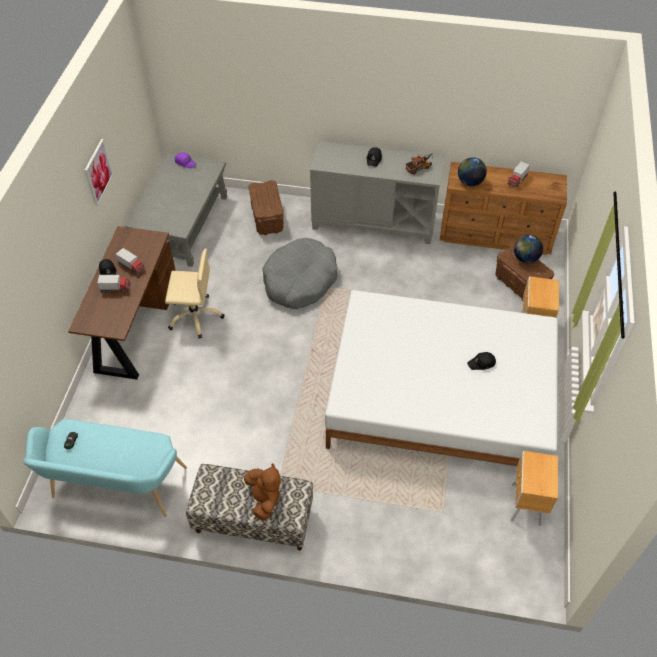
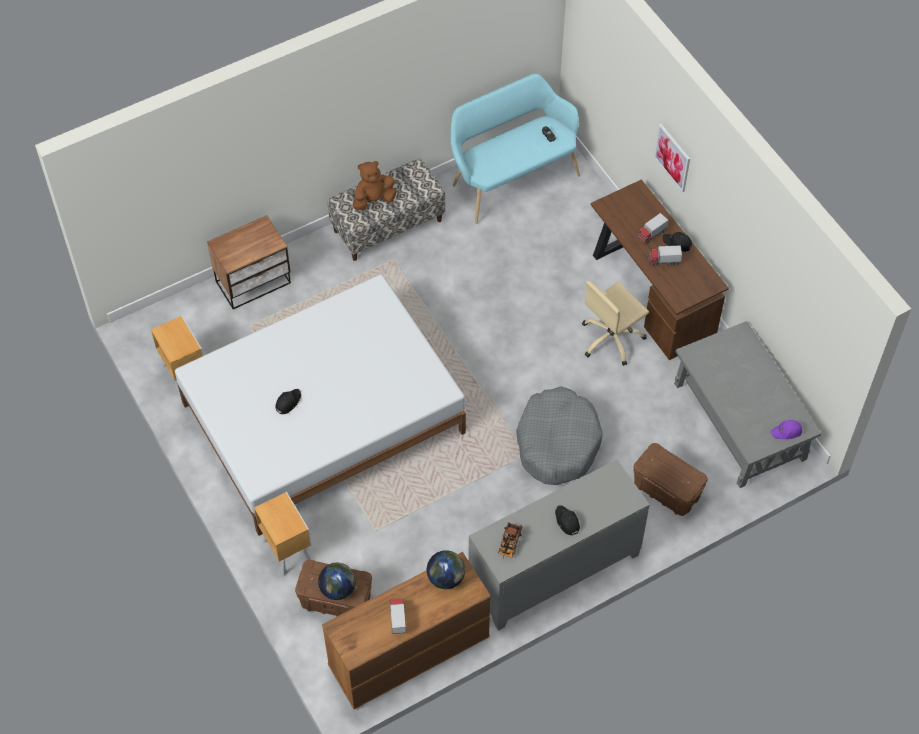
camera: 140 degrees right, 5 degrees up
(98, 172) = (746, 238): picture -> picture (672, 157)
(264, 499) = (373, 200): brown plush toy -> brown plush toy turned 120 degrees clockwise
(408, 550) = (254, 283): none -> nightstand

